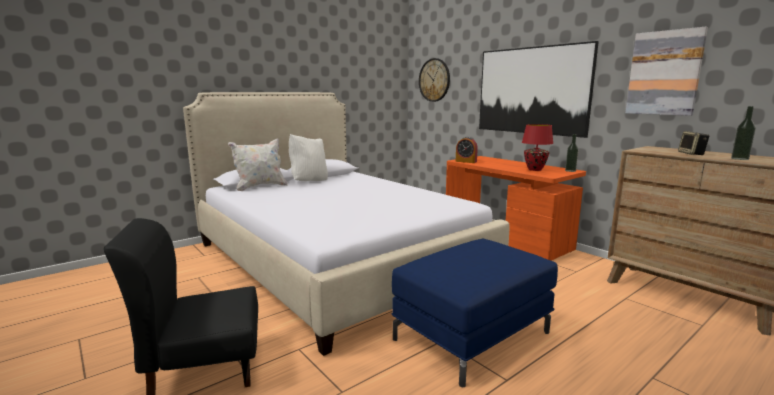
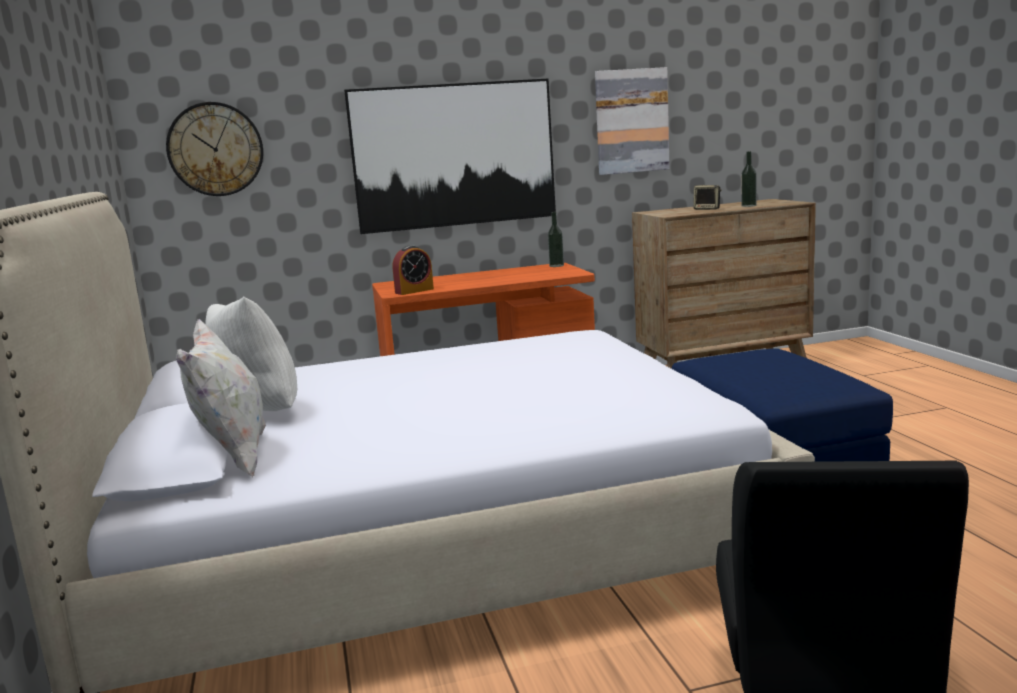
camera: 65 degrees left, 0 degrees up
(535, 169) = (529, 274): red table lamp -> none

